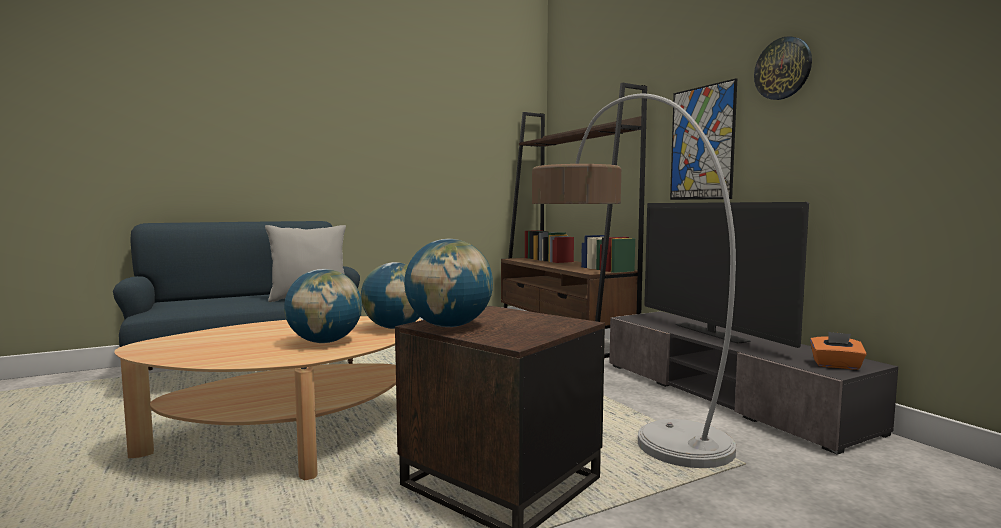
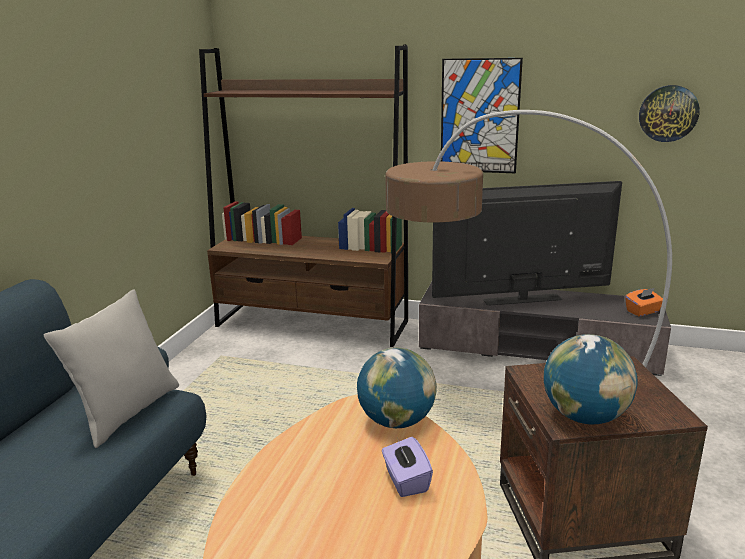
camera: 45 degrees left, 15 degrees up
(325, 342) = (406, 481): globe -> purple tissue box
(710, 333) = (522, 300): television -> television turned 150 degrees clockwise
(783, 69) = (572, 58): wall clock -> wall clock (668, 113)

